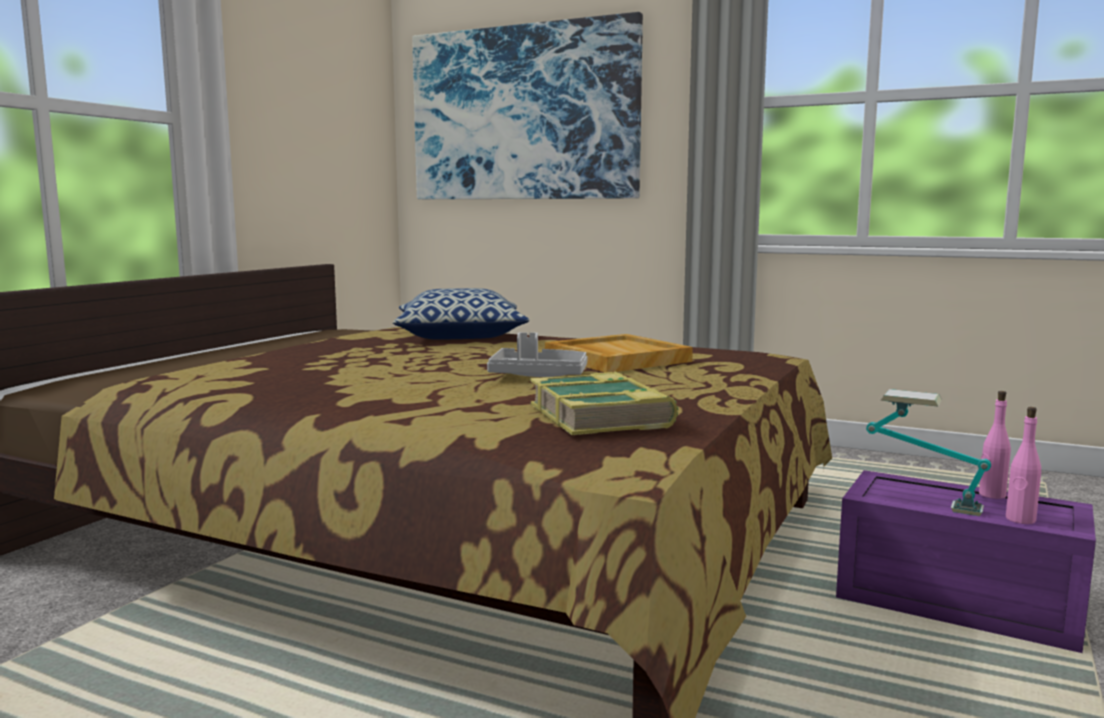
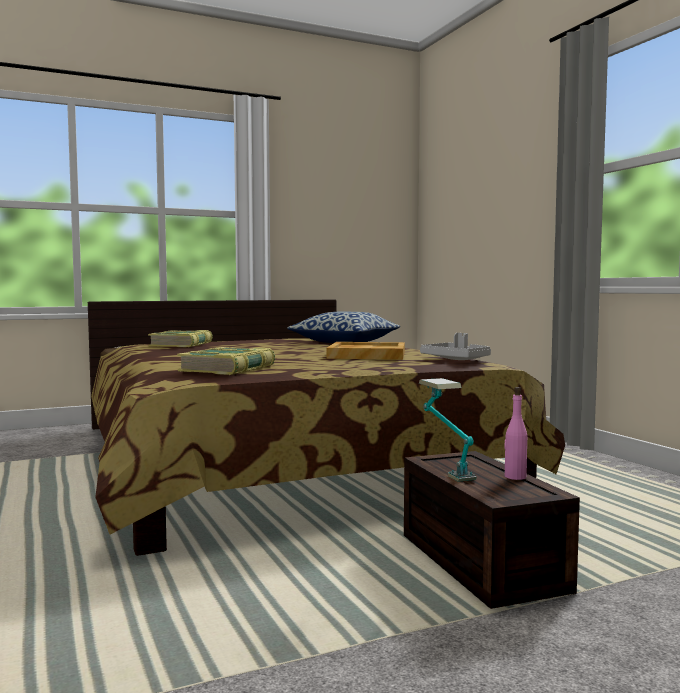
camera: 40 degrees right, 5 degrees down
(237, 371) = (182, 345): none -> book
(523, 114) = (476, 194): picture -> none
(538, 376) = (287, 356): grey tray -> grey tray (457, 359)
(952, 602) = (477, 561): purple storage box -> brown storage box
(1020, 519) = (480, 489): pink bottle -> none

